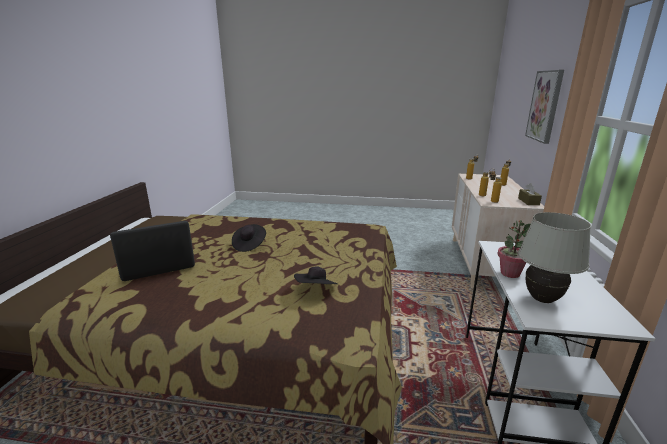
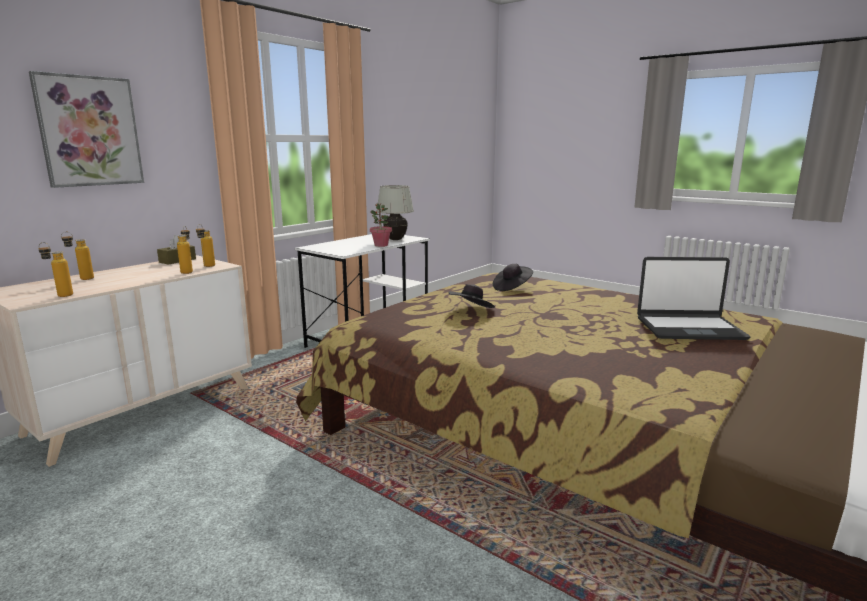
camera: 150 degrees left, 5 degrees down
(249, 245) = (563, 329): black hat -> black hat (471, 311)

